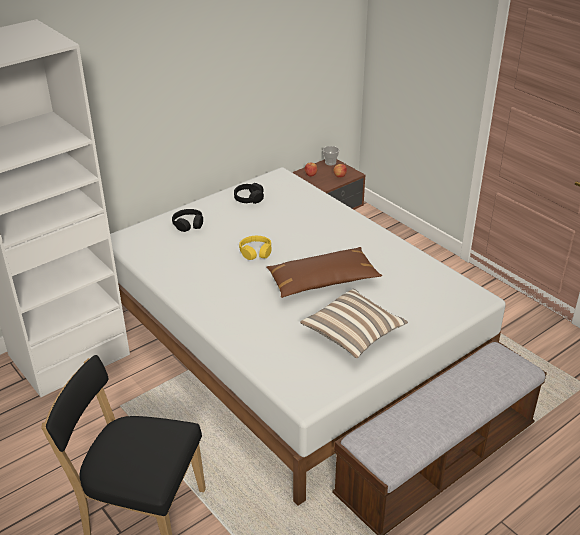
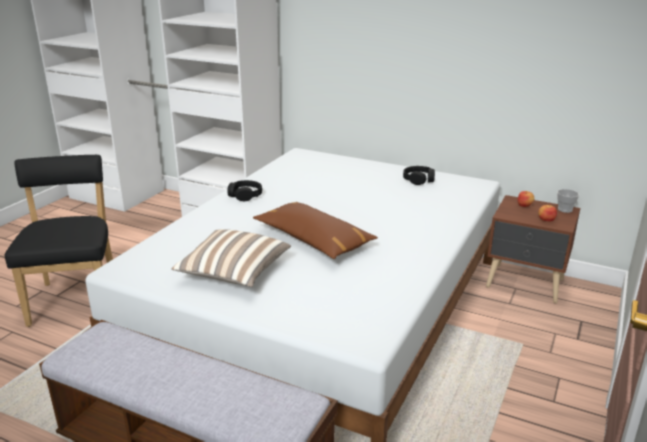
camera: 65 degrees right, 10 degrees down
(188, 224) = (346, 168): black headphones -> black headphones (245, 195)
(255, 252) = (332, 201): yellow headphones -> none

